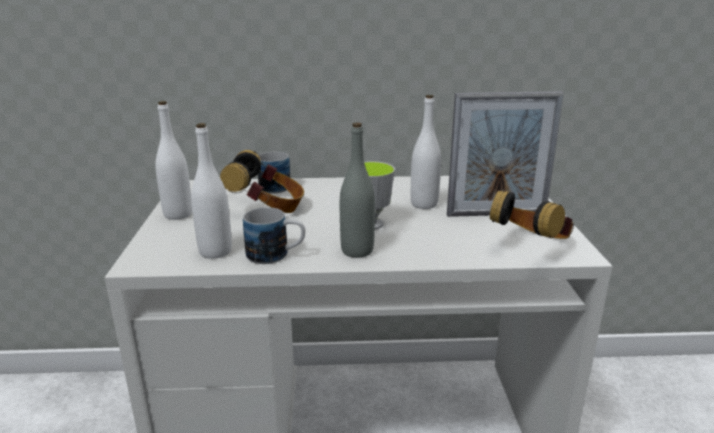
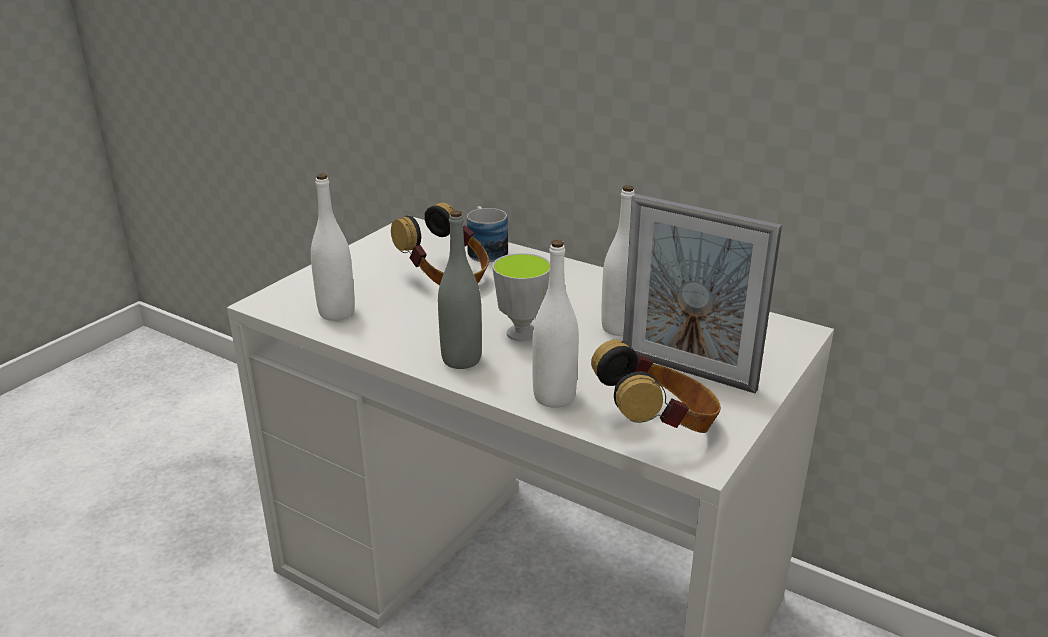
camera: 35 degrees right, 5 degrees up
(178, 214) = (358, 259): white bottle -> white bottle (554, 397)
(276, 255) = (381, 336): mug -> none

